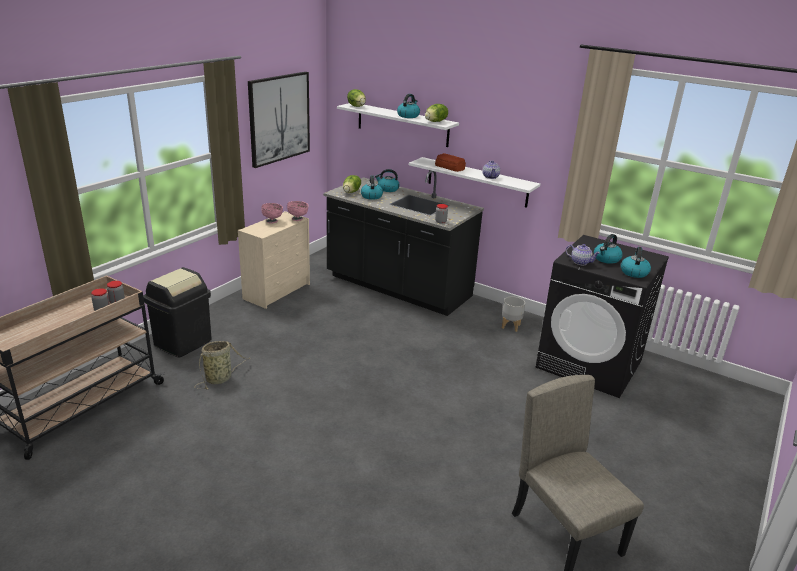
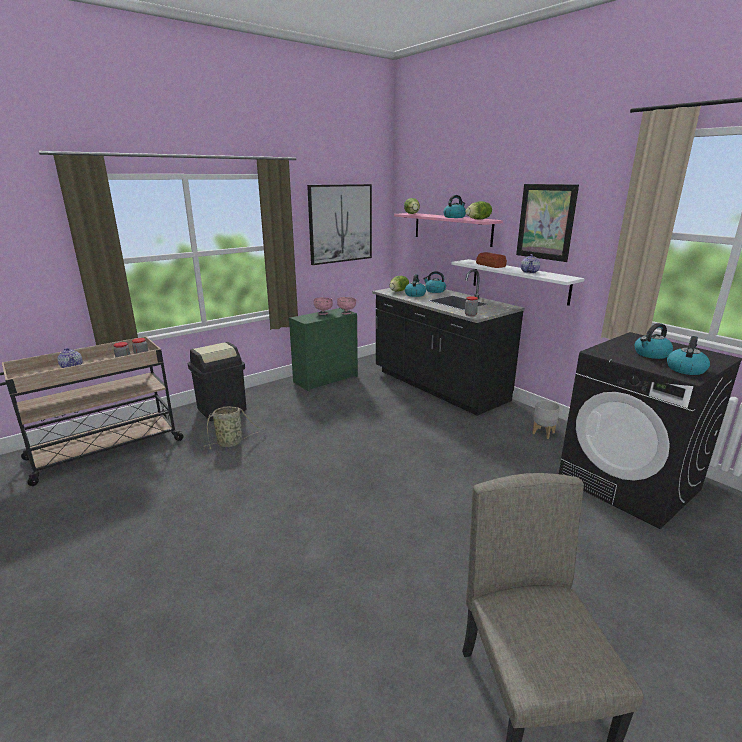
camera: 20 degrees right, 5 degrees down
(277, 291) = (326, 379): beige dresser -> green dresser
(402, 124) = (452, 228): white shelf -> pink shelf
(503, 129) = (546, 222): none -> picture
(580, 262) = (614, 354): teapot -> teapot (72, 367)

